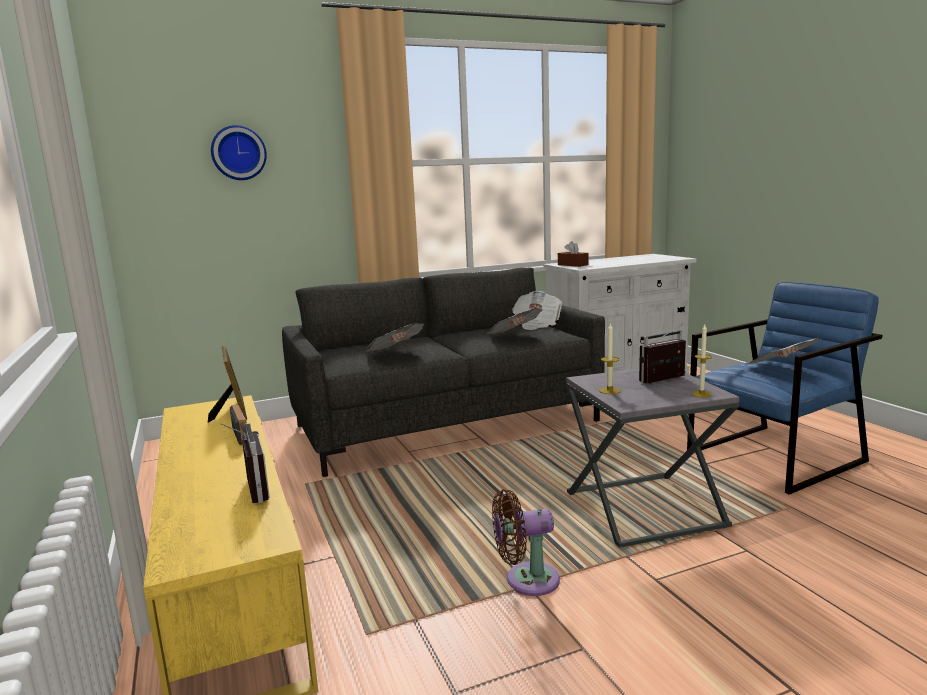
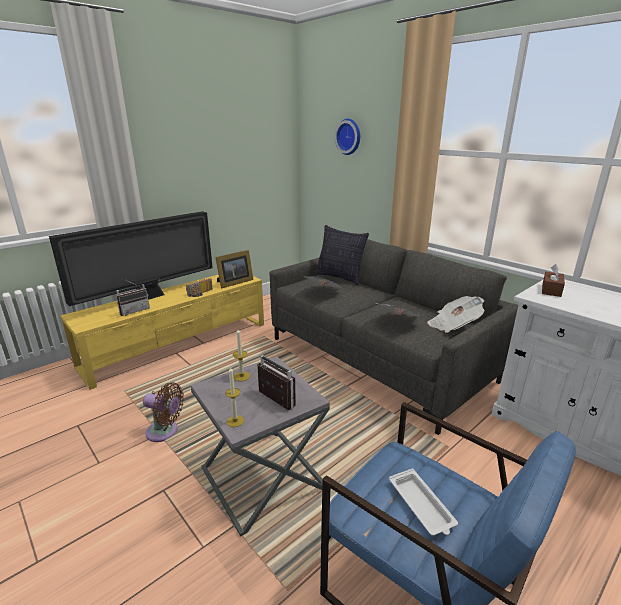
camera: 70 degrees right, 10 degrees up
(192, 479) = (149, 297): none -> television
(353, 345) = (339, 277): none -> pillow
(526, 580) = (165, 432): brown fan -> brown fan turned 135 degrees clockwise
(780, 369) = (421, 506): newspaper -> white tray

